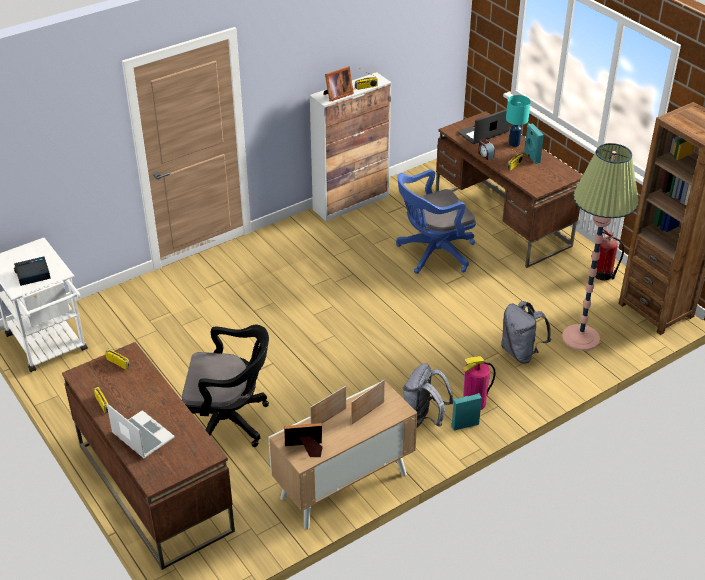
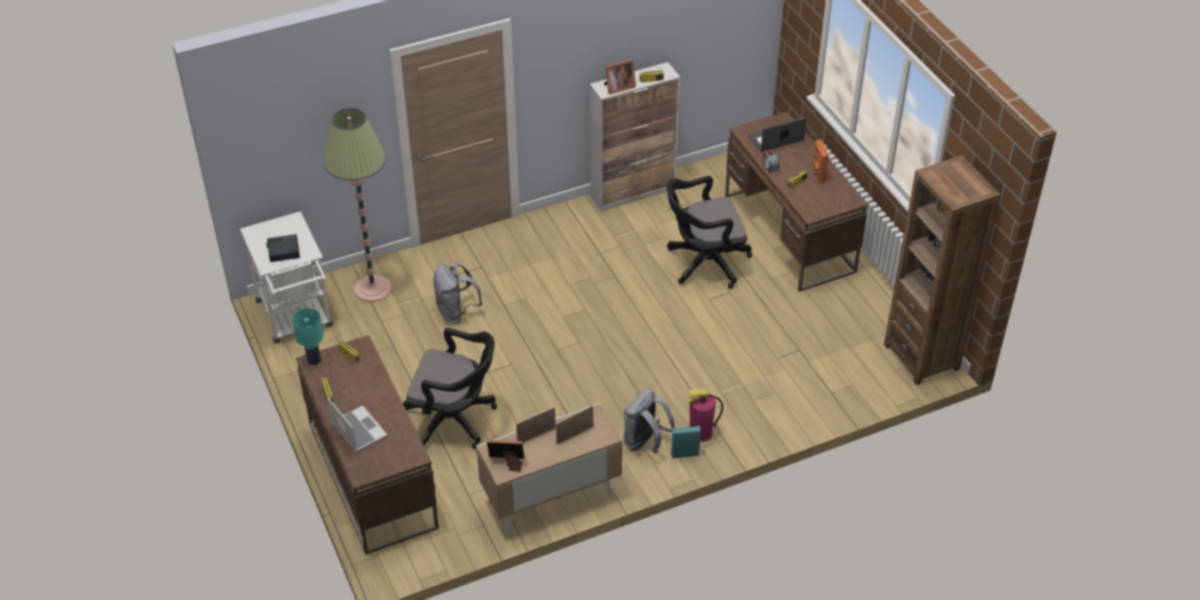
camera: 10 degrees right, 5 degrees up
(432, 253) = (703, 263): blue office chair -> black office chair
(514, 144) = (805, 156): turquoise table lamp -> turquoise table lamp (314, 360)
(521, 352) = (764, 385): grey backpack -> grey backpack (456, 312)
(531, 157) = (818, 175): turquoise speaker -> orange speaker
(580, 338) = (831, 377): floor lamp -> floor lamp (372, 289)
(603, 274) = (879, 309): fire extinguisher -> none

